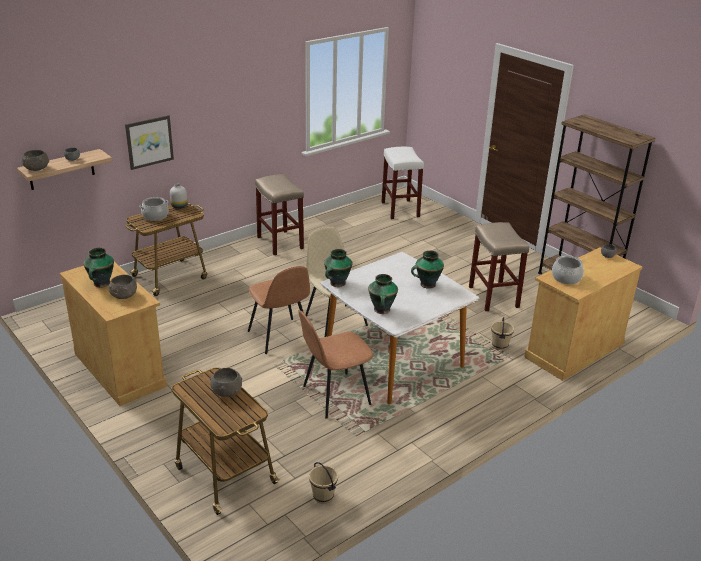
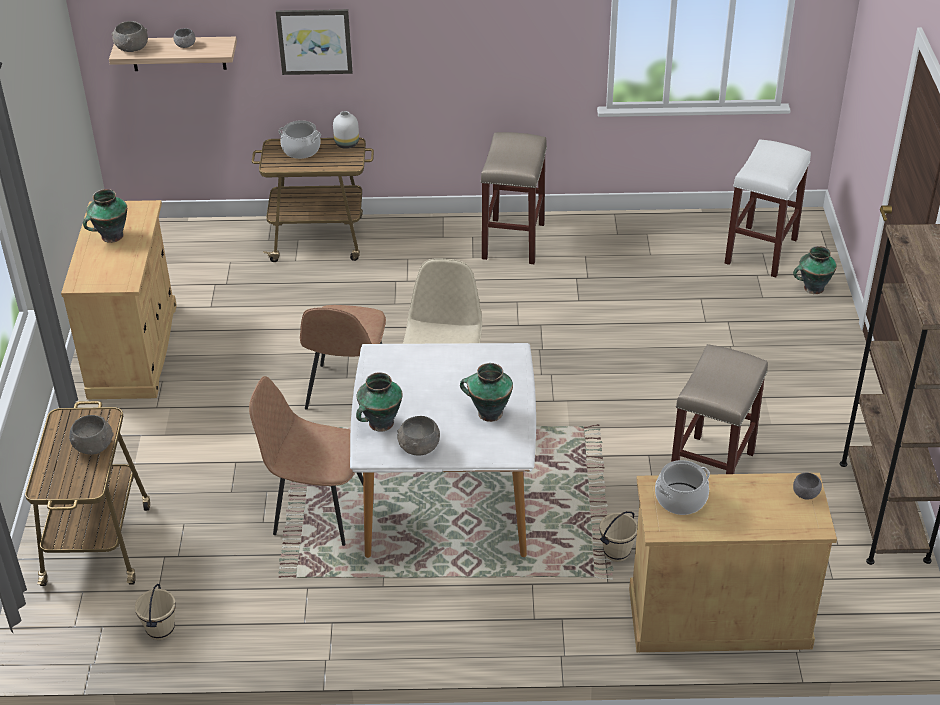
camera: 40 degrees right, 10 degrees up
(123, 296) = (114, 264): grey bowl -> grey bowl (418, 447)
(337, 283) = (378, 356): vase -> vase (812, 288)

